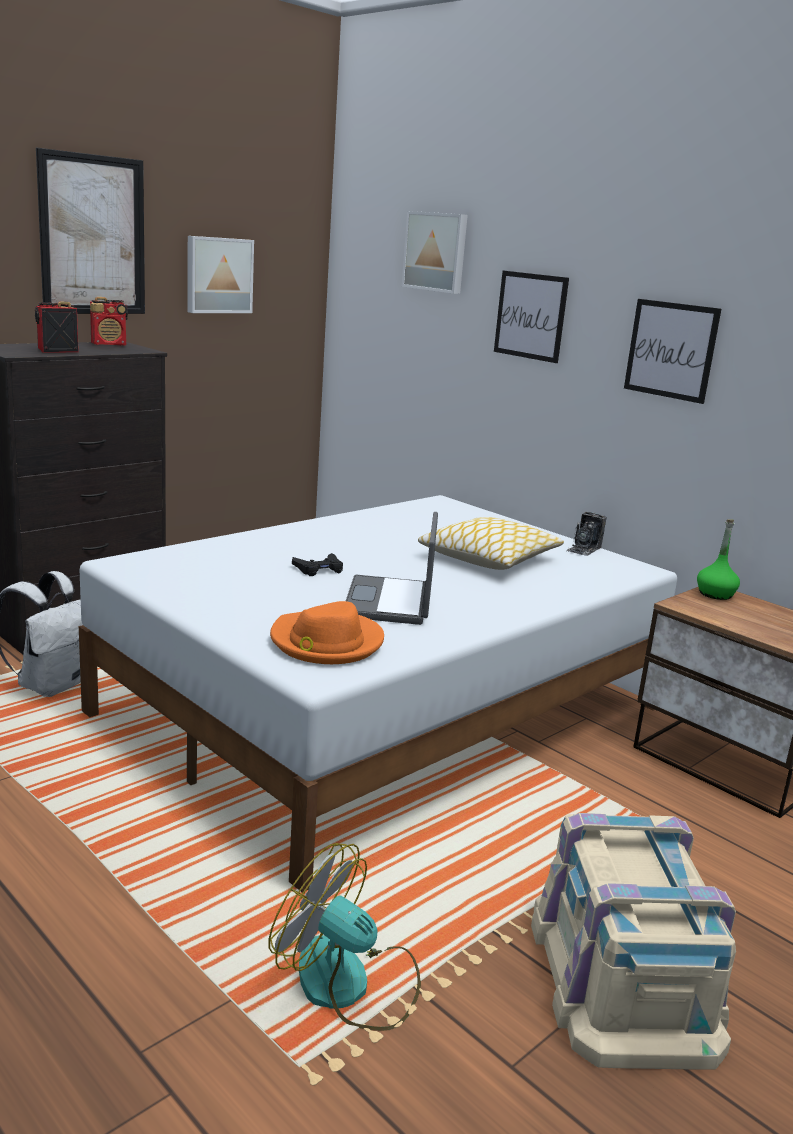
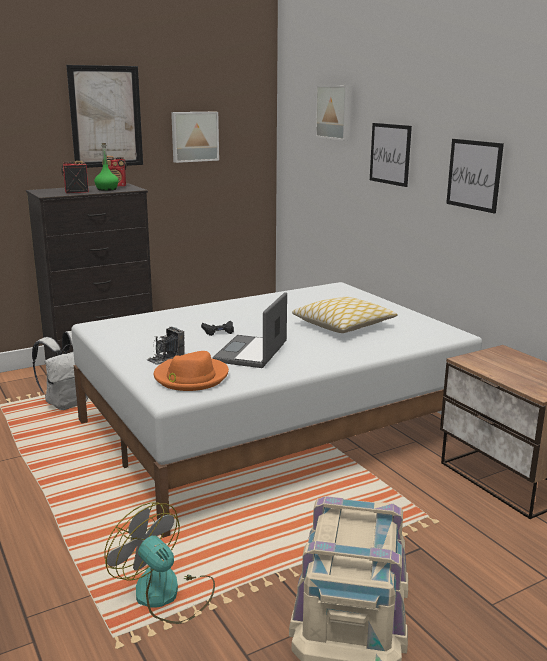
camera: 15 degrees right, 0 degrees up
(584, 549) = (420, 320): camera -> camera (165, 358)
(715, 594) = (500, 353): green bottle -> green bottle (107, 189)

